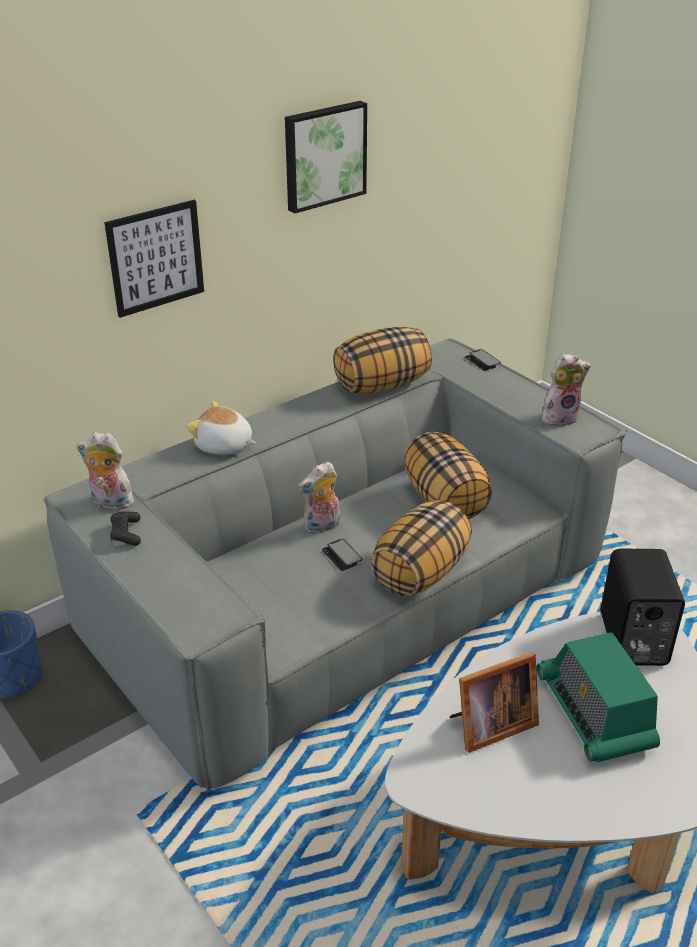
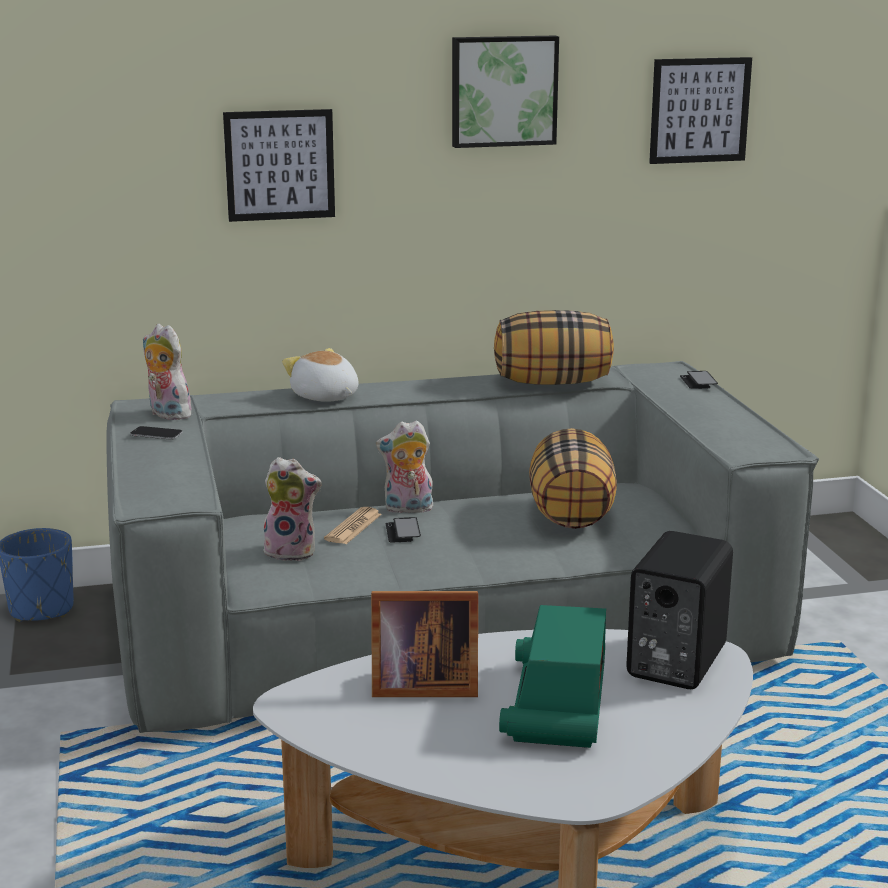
camera: 25 degrees right, 15 degrees down
(126, 533) = (156, 434): black game controller -> phone
(301, 561) = (353, 527): none -> newspaper
(420, 572) = (480, 564): pillow -> none
(457, 142) = (699, 110): none -> picture
(560, 417) = (741, 436): plush toy -> plush toy (292, 552)

